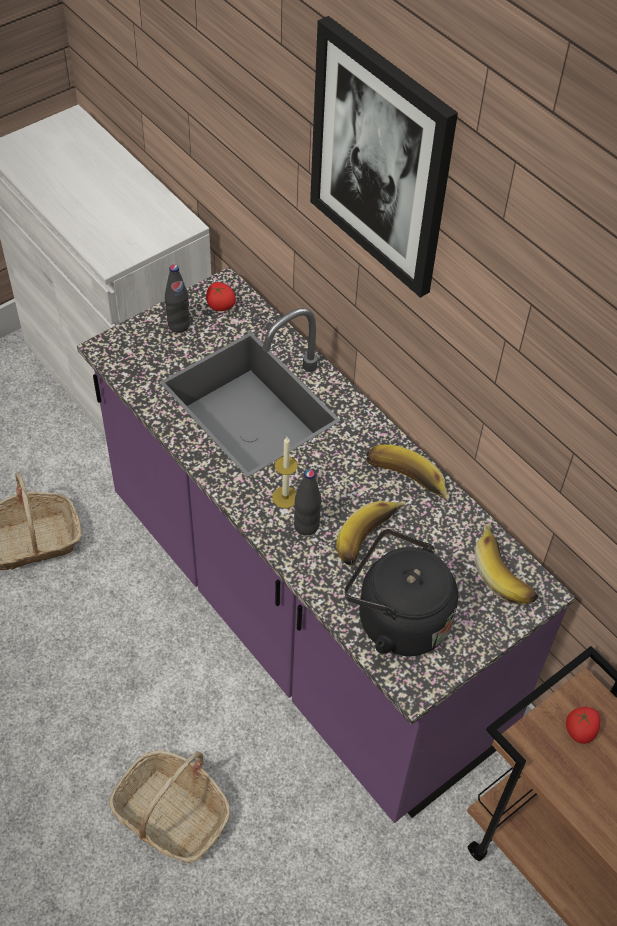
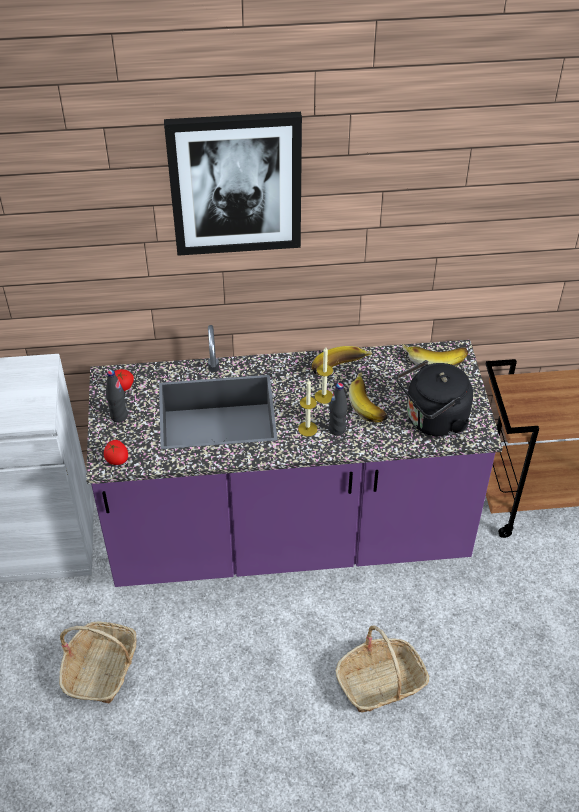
camera: 55 degrees left, 5 degrees down
(348, 488) = (324, 396): none -> candle
(580, 730) = (526, 399): tomato -> tomato (117, 459)

